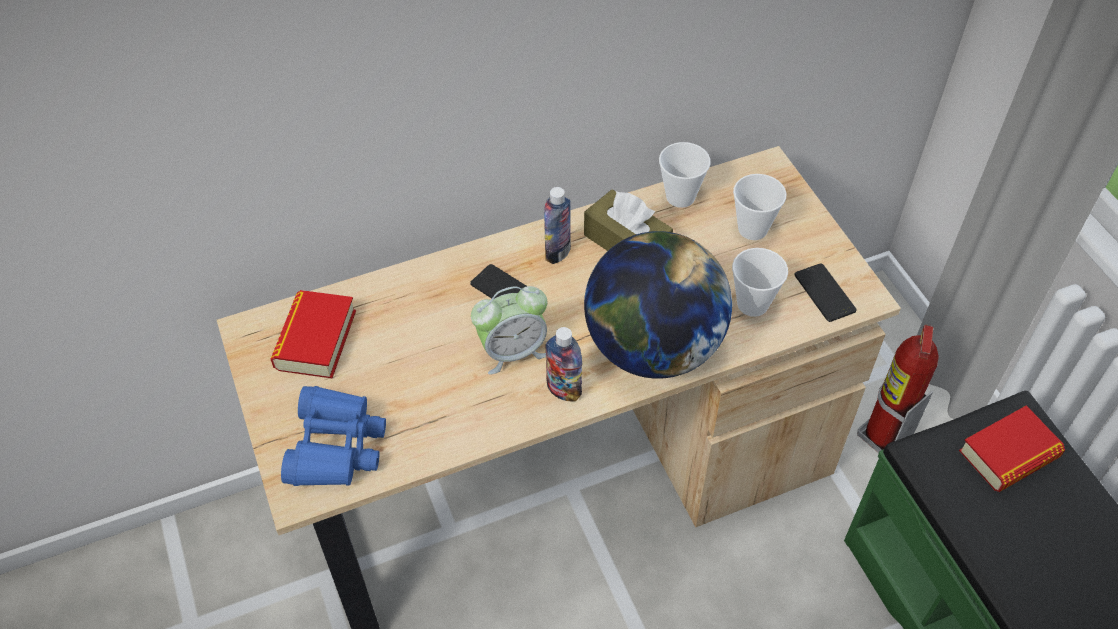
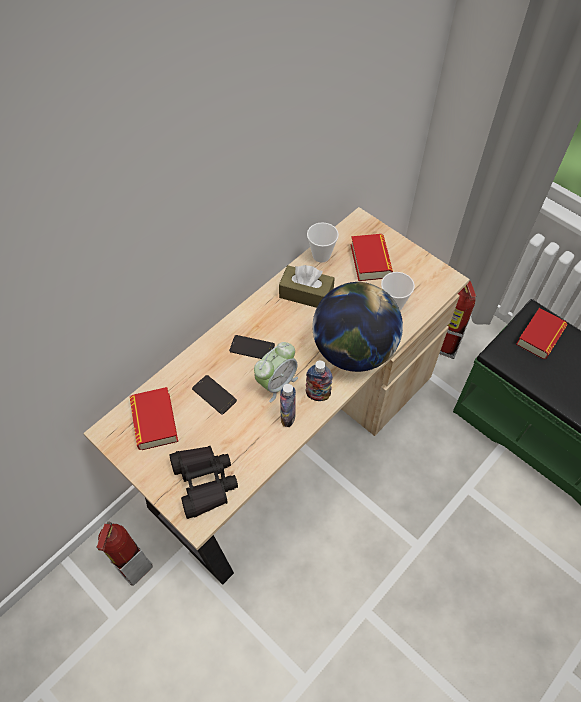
camera: 25 degrees left, 5 degrees up
(250, 567) = (133, 567): none -> fire extinguisher
(336, 446) = (204, 482): blue binoculars -> black binoculars
(558, 252) = (270, 313): bottle -> bottle (288, 417)
(752, 229) = (370, 261): cup -> book
(824, 293) = (427, 285): phone -> phone (214, 395)

